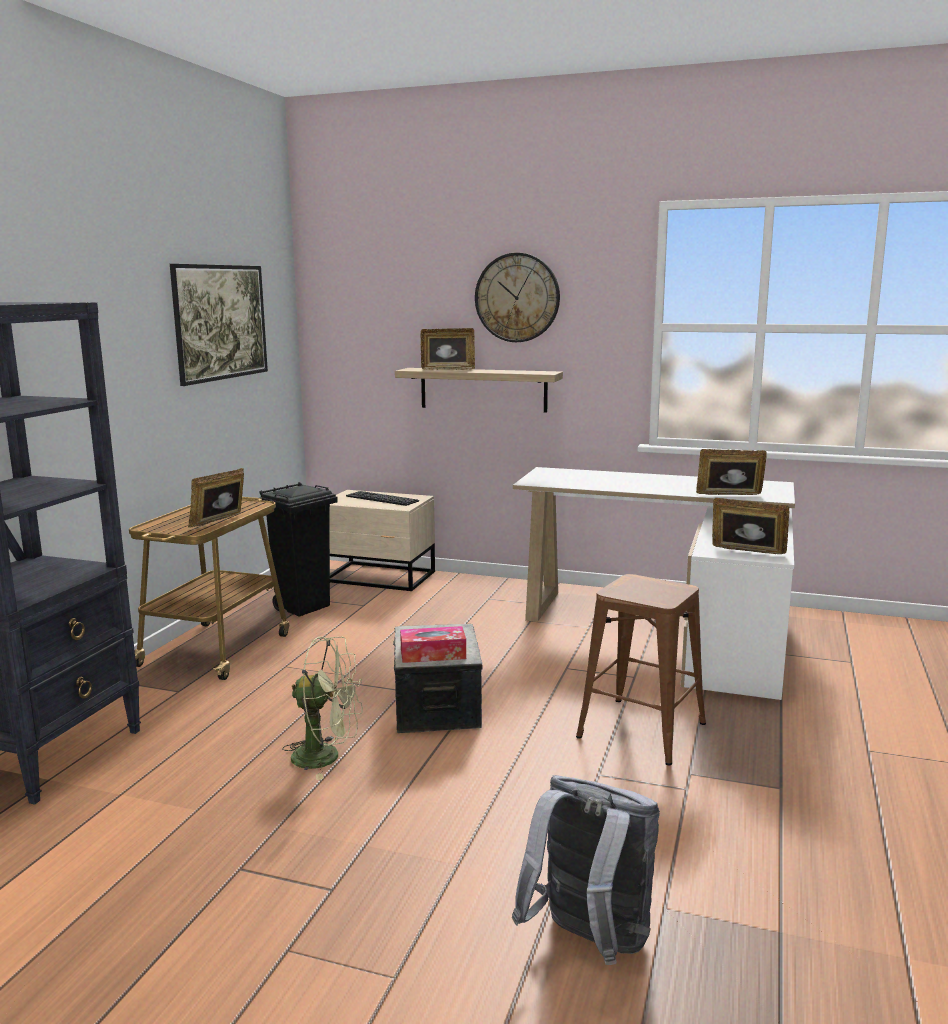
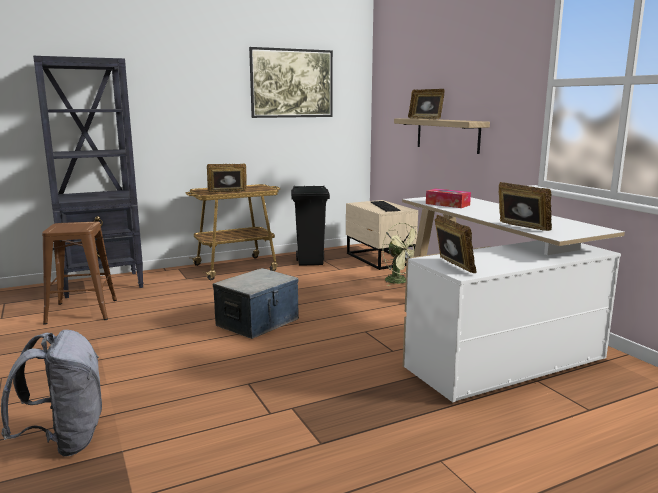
camera: 45 degrees right, 0 degrees up
(327, 757) = (170, 322): green fan -> green fan (400, 282)
(433, 654) = (241, 283): tissue box -> tissue box (447, 204)
(517, 297) = (468, 64): wall clock -> none
(641, 730) = (323, 376): brown stool -> brown stool (81, 311)

